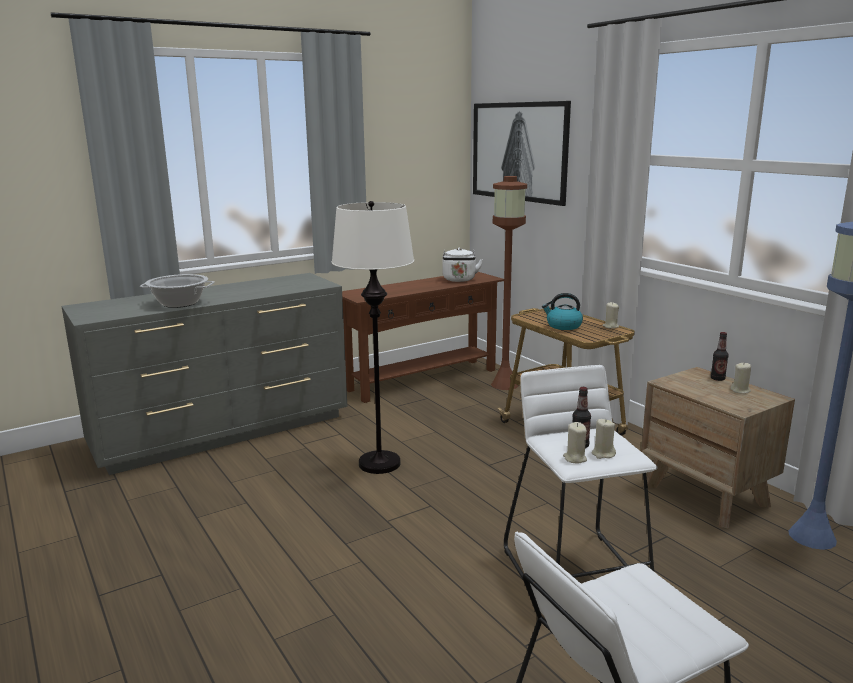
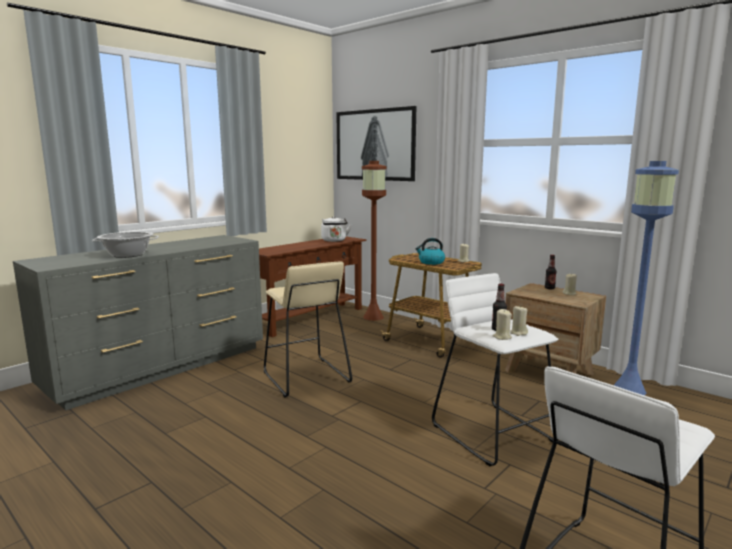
camera: 15 degrees left, 5 degrees down
(379, 464) = (305, 377): white floor lamp -> beige stool

